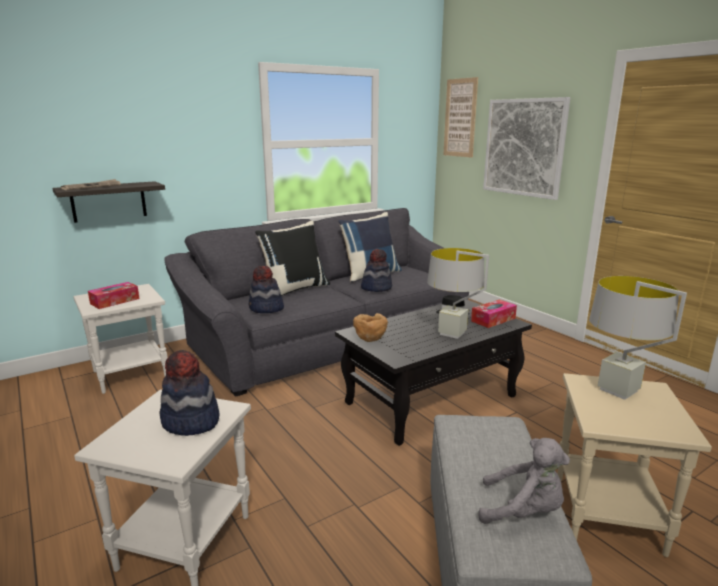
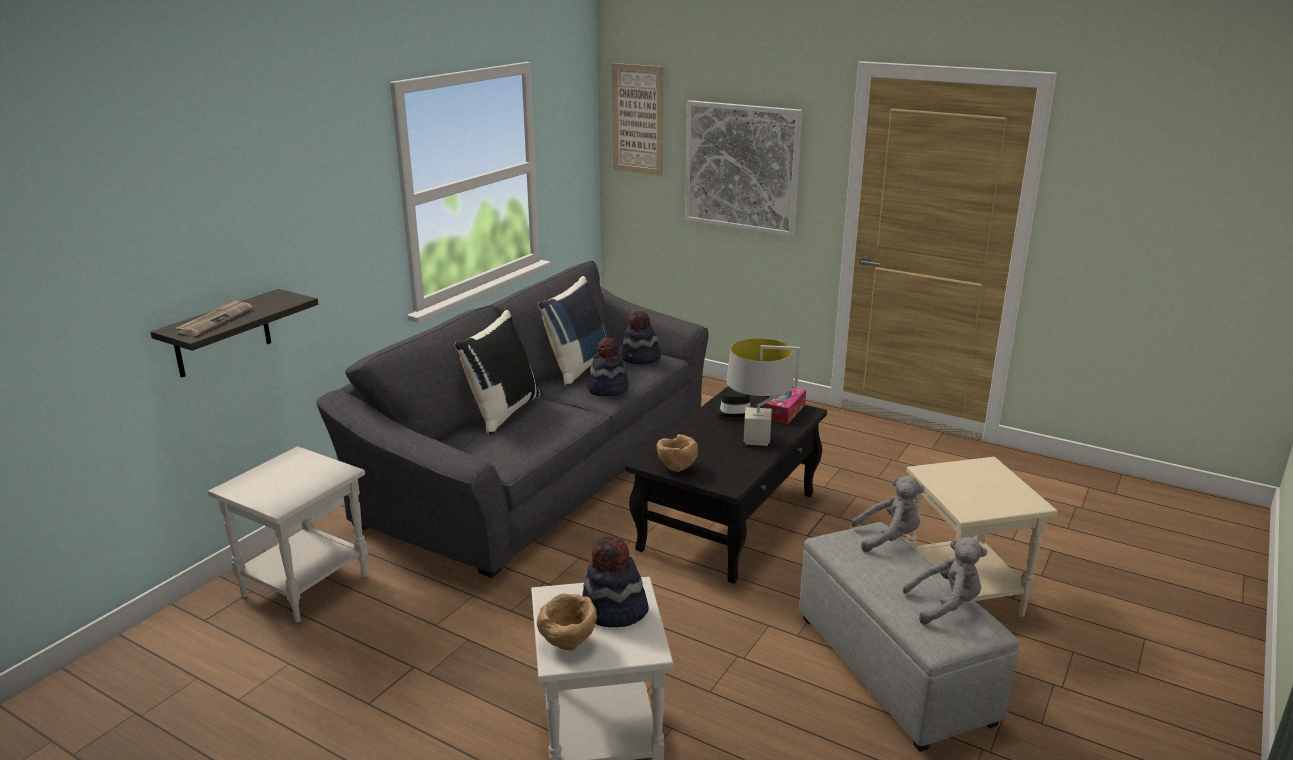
camera: 25 degrees left, 5 degrees up
(115, 301) = (292, 486): tissue box -> none
(127, 436) = (568, 643): none -> brown bowl
(266, 309) = (500, 451): hat -> hat (641, 359)
(513, 432) = (888, 538): none -> grey plush toy
(618, 390) = (963, 474): grey table lamp -> none

